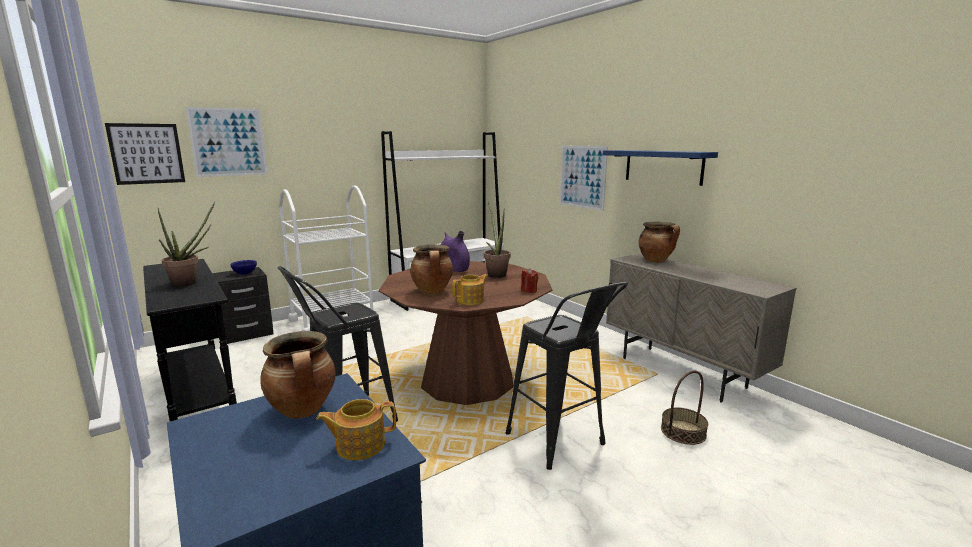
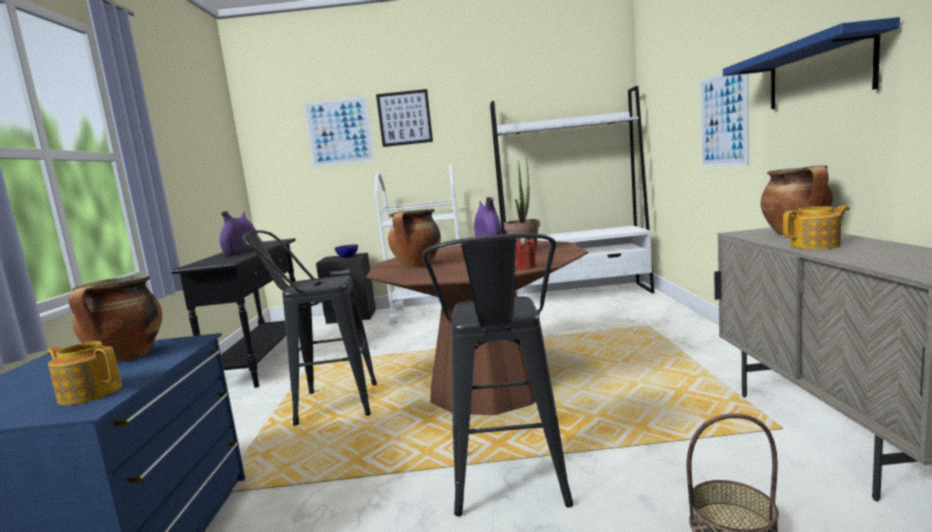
camera: 35 degrees right, 5 degrees down
(147, 153) = (276, 148): picture -> picture (404, 118)
(190, 283) = (242, 253): potted plant -> purple vase
(471, 300) = (436, 274): teapot -> teapot (816, 245)

